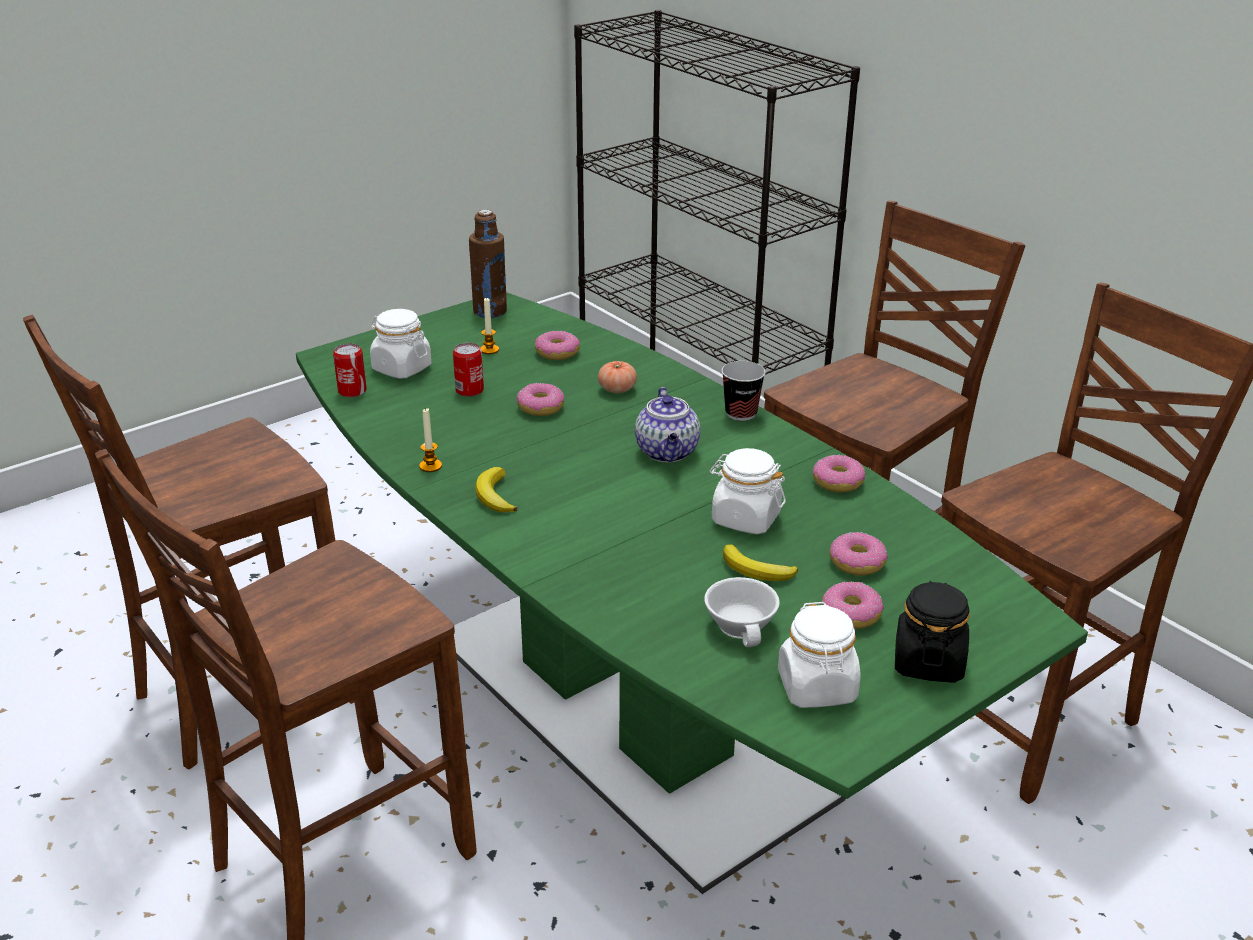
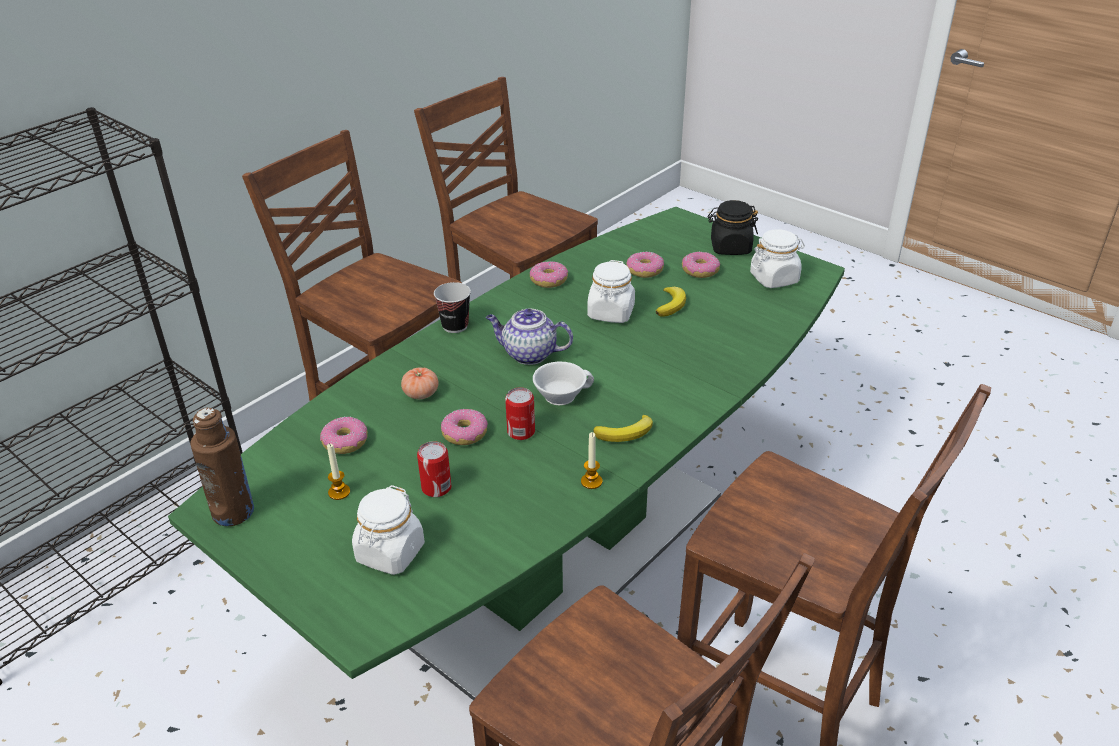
camera: 100 degrees left, 5 degrees up
(352, 391) = (451, 580): can -> can (521, 432)
(668, 452) = (528, 354): teapot -> teapot turned 150 degrees counterclockwise
(743, 626) = (733, 305): white cup -> white cup (560, 394)

